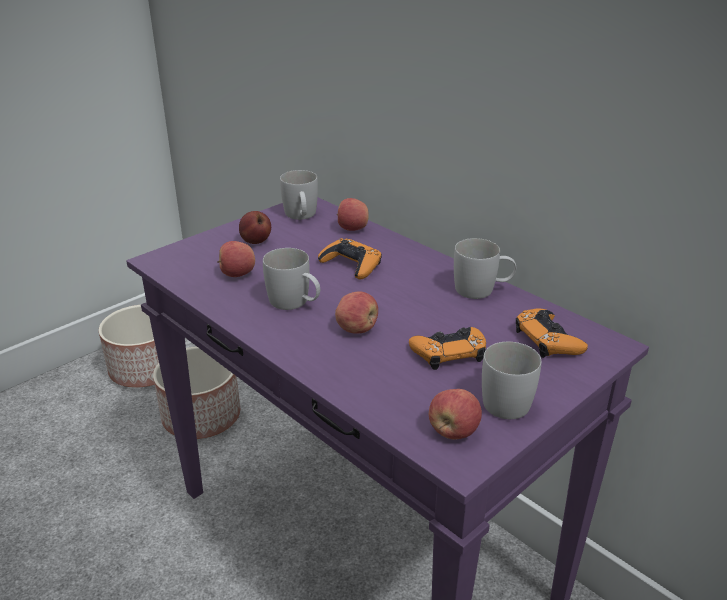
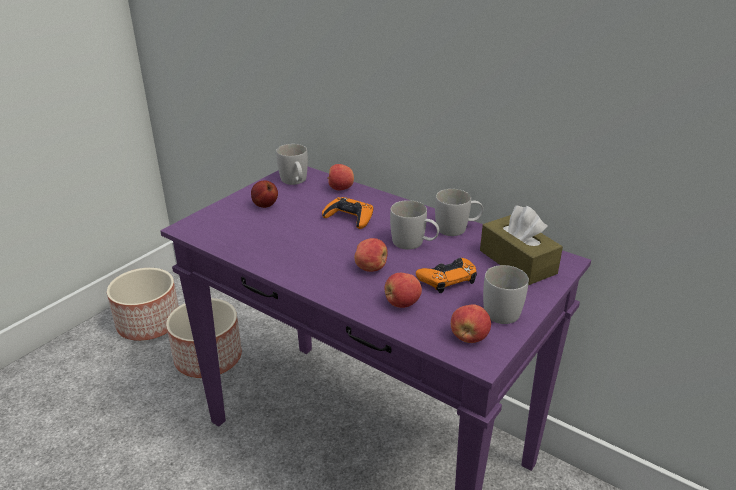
camera: 10 degrees left, 0 degrees up
(237, 274) = (259, 233): apple -> apple (401, 303)
(295, 303) = (315, 252): white mug -> white mug (414, 243)
(547, 340) = (517, 262): orange game controller -> brown tissue box

